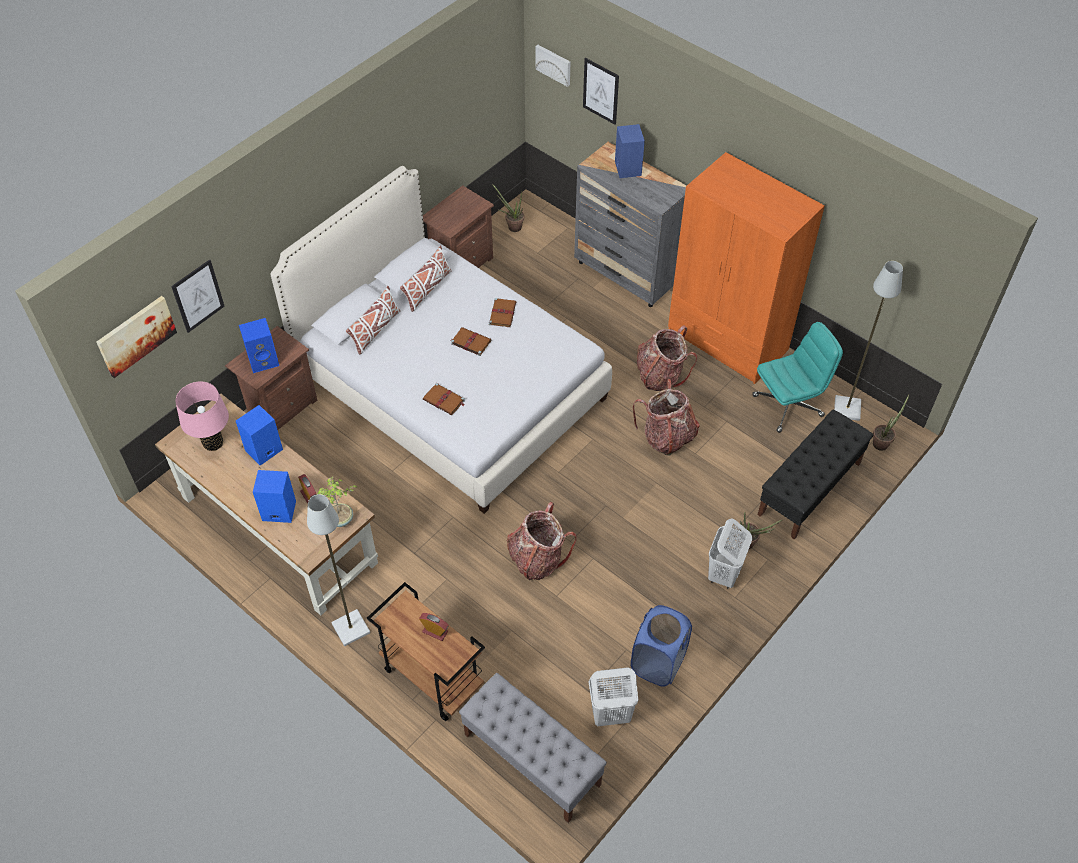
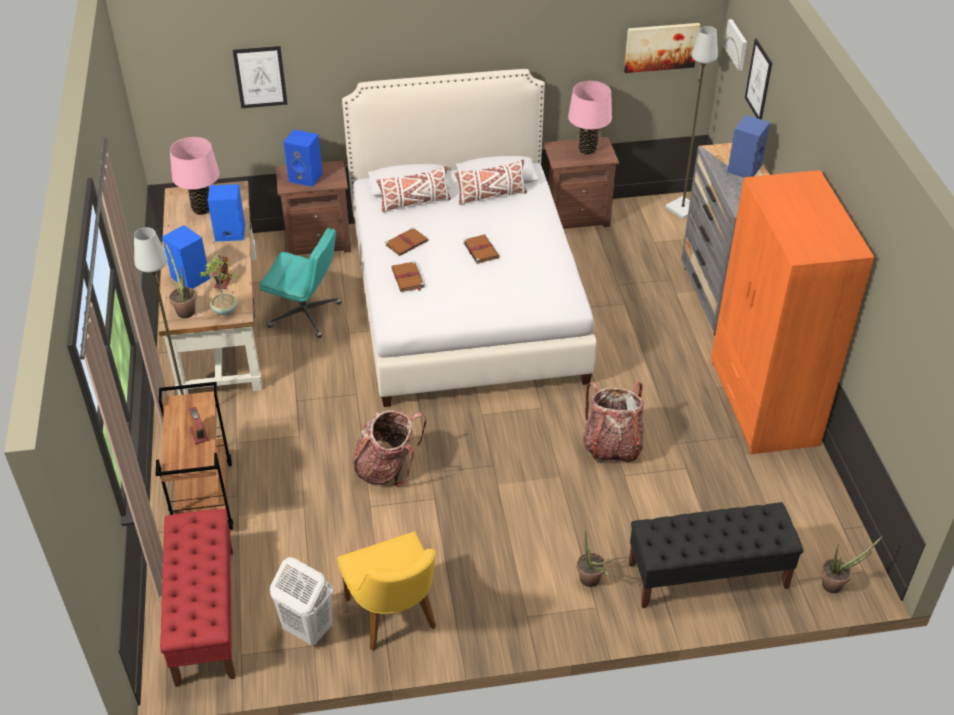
camera: 40 degrees right, 10 degrees down
(136, 335) = (185, 78): picture -> picture (661, 47)
(459, 206) = (587, 150): none -> pink table lamp
(502, 313) = (533, 244): brown book -> brown book (407, 243)
(512, 226) = (654, 212): potted plant -> potted plant (184, 309)
(531, 759) = (205, 615): grey bench -> red bench
(658, 663) = (395, 619): blue laundry basket -> yellow chair
(660, 375) = (662, 394): backpack -> none
(724, 574) = (538, 590): white laundry basket -> none
(788, 405) = (766, 492): turquoise office chair -> turquoise office chair (306, 315)
(847, 409) = (829, 533): grey floor lamp -> grey floor lamp (682, 209)

